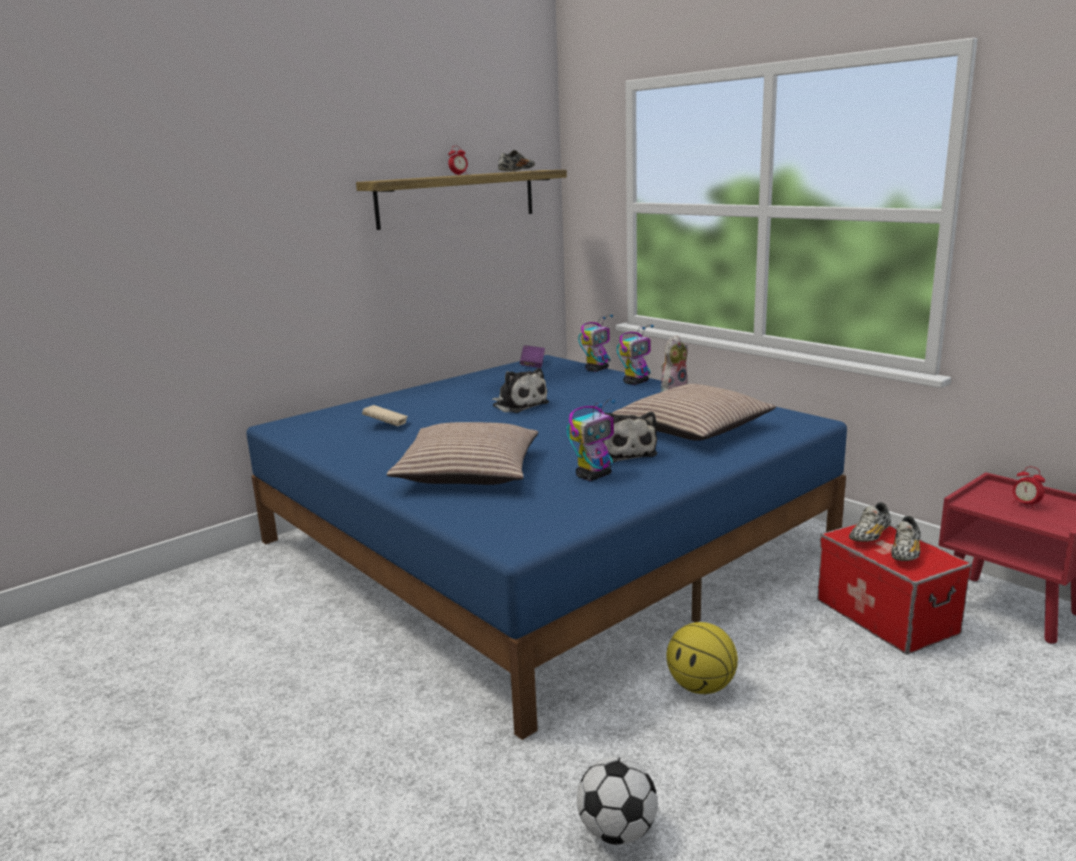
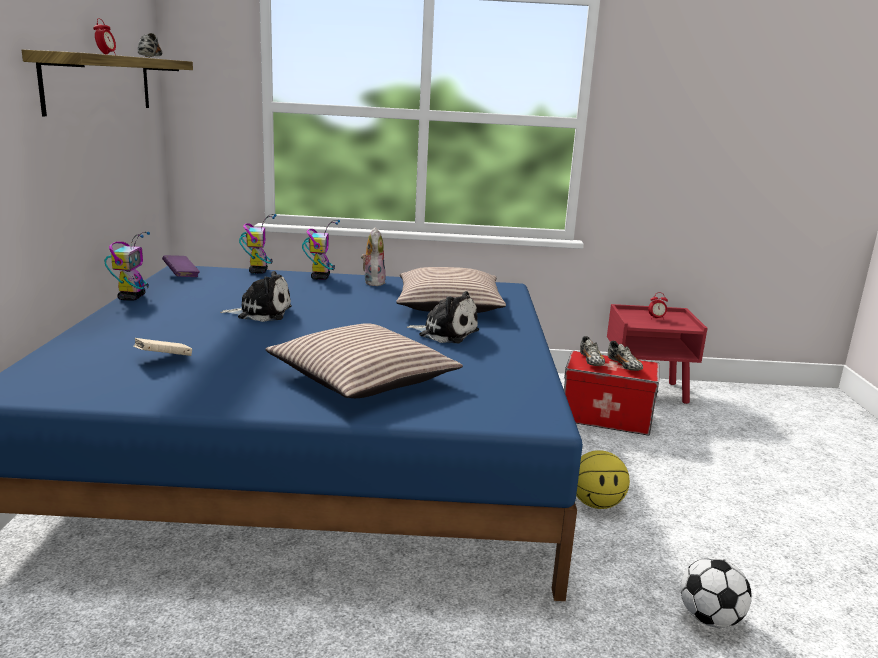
camera: 50 degrees left, 0 degrees up
(594, 476) = (468, 355): toy robot -> toy robot (132, 297)

